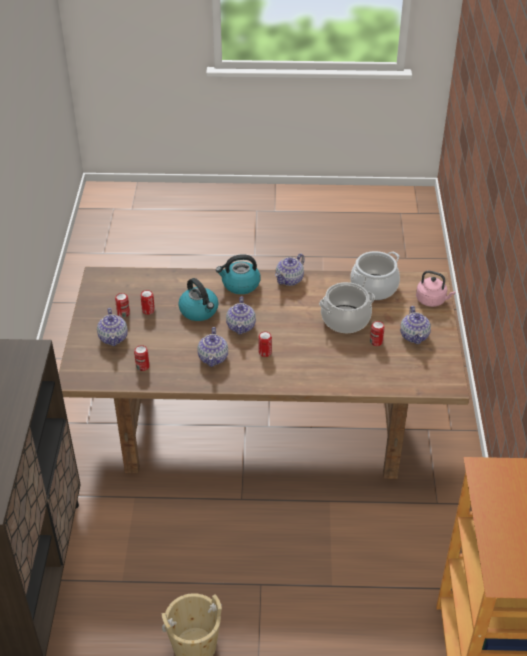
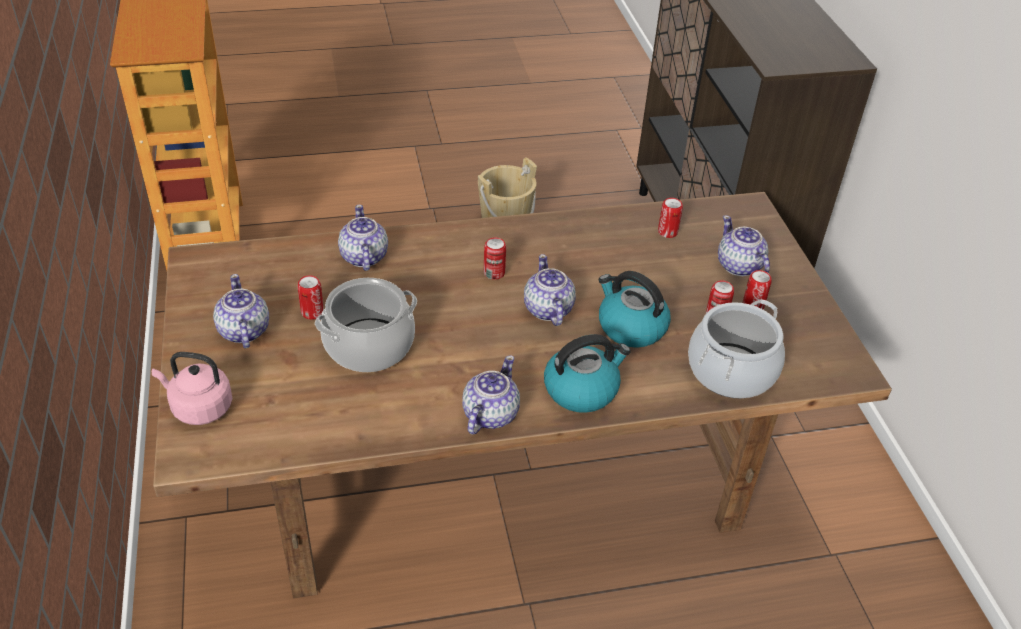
camera: 165 degrees right, 0 degrees up
(213, 358) = (570, 256): teapot -> teapot (363, 257)
(374, 287) = (316, 421): cooking pot -> cooking pot (731, 371)

